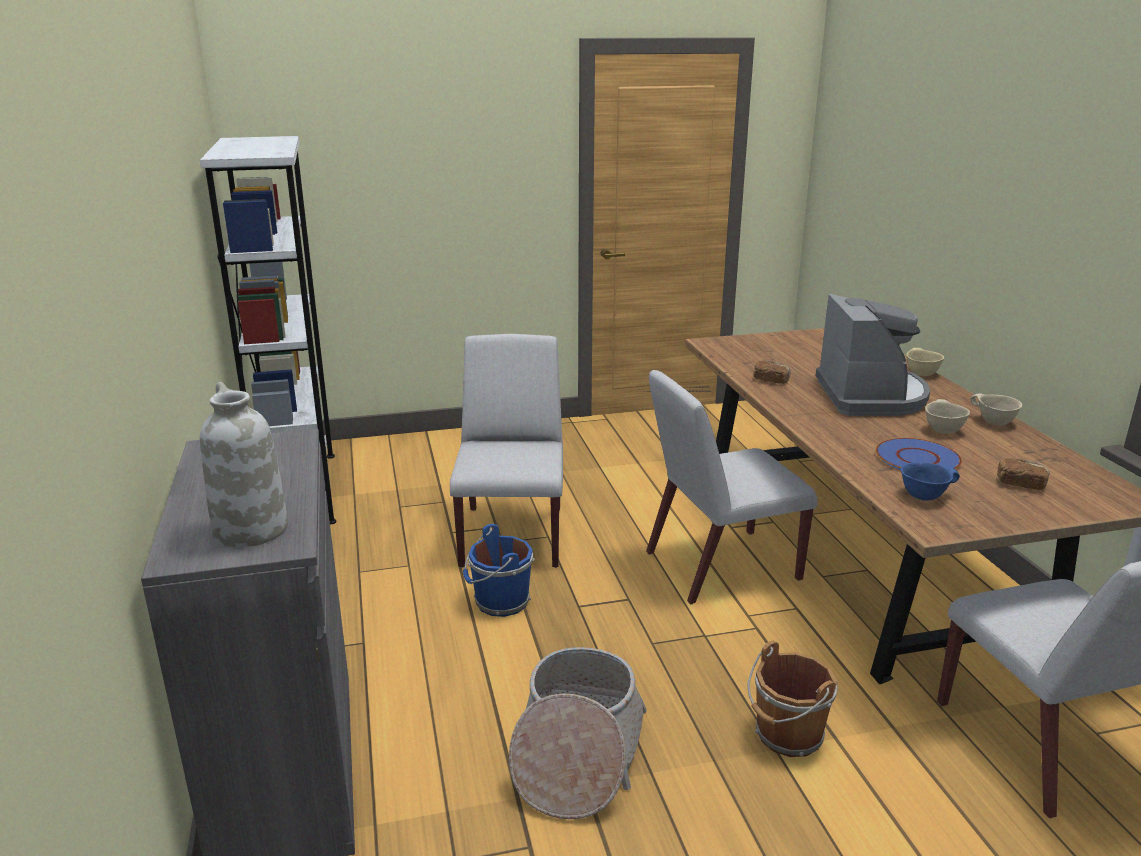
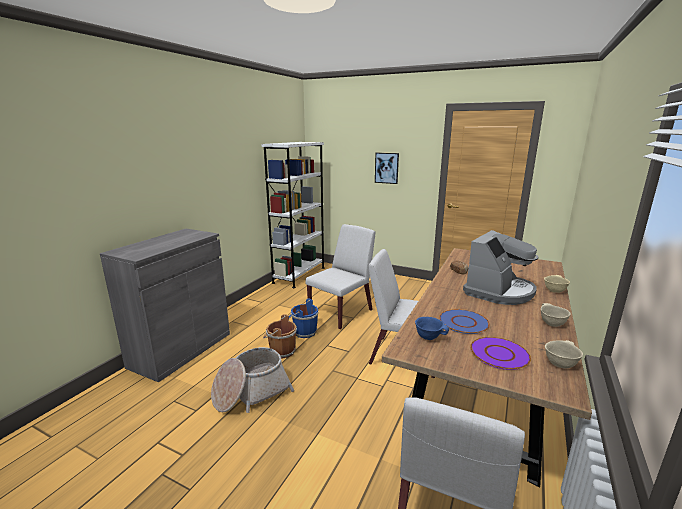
camera: 40 degrees right, 5 degrees down
(249, 529) = (141, 250): white vase -> none
(458, 187) = (386, 168): none -> picture
(787, 736) = (329, 432): brown bucket -> brown bucket (281, 351)
(942, 430) = (507, 316): beige bowl -> beige bowl (560, 364)
(1020, 484) = (499, 354): bread -> purple plate

